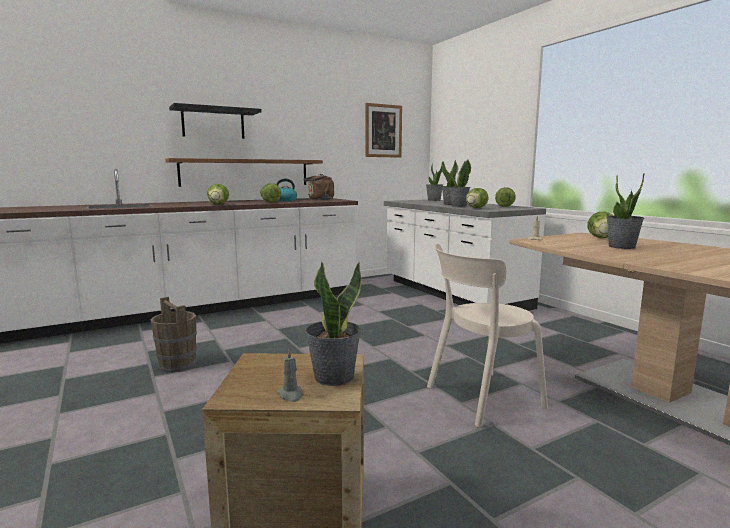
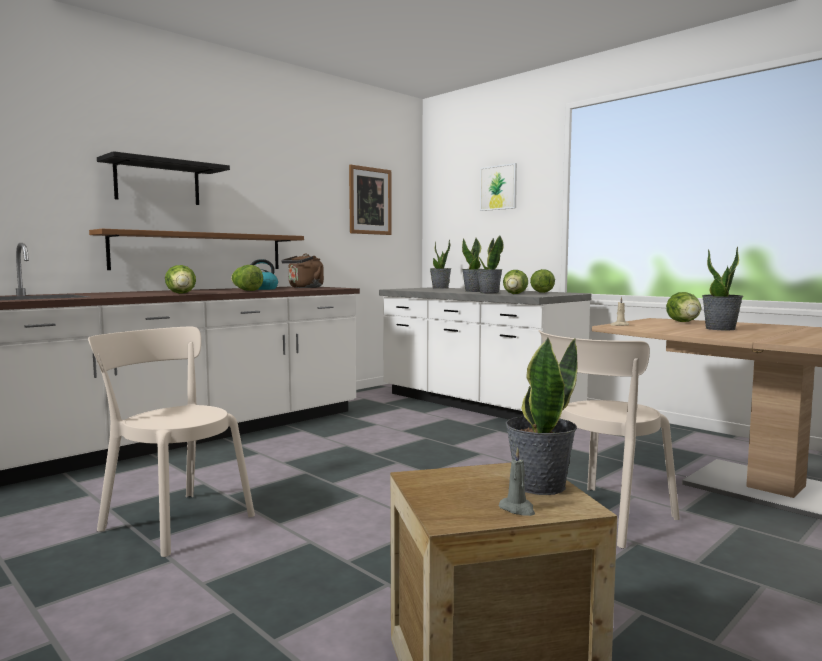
camera: 15 degrees left, 5 degrees down
(177, 364) = (174, 521): brown bucket -> beige chair
(484, 117) = (498, 187): none -> picture

